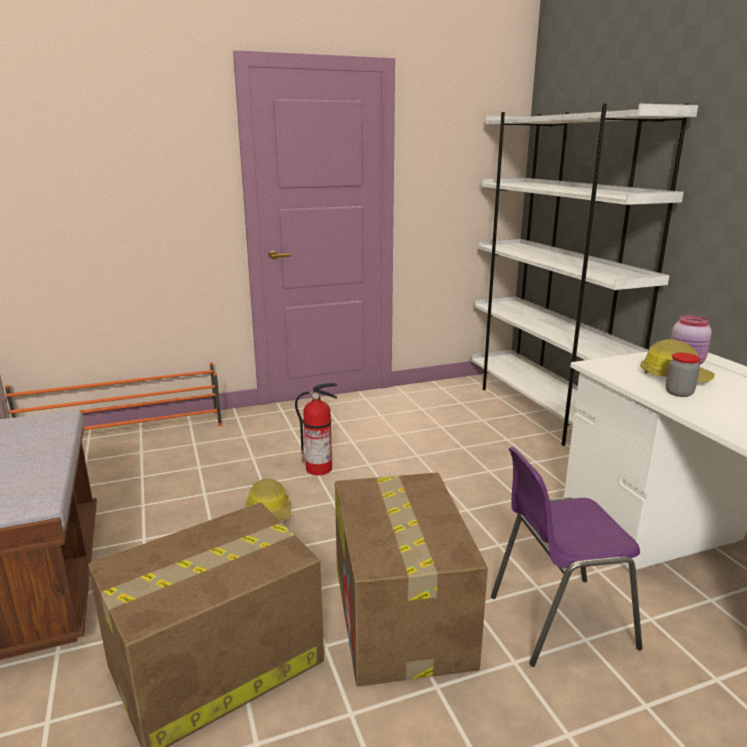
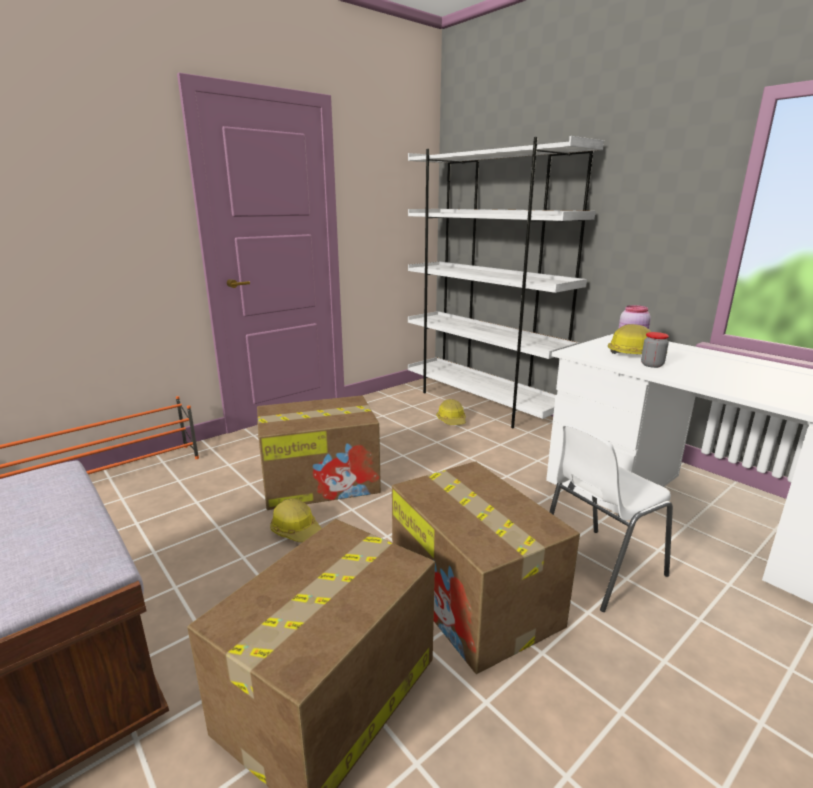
camera: 20 degrees left, 0 degrees up
(320, 468) = (322, 482): fire extinguisher -> cardboard box
(496, 426) = (452, 420): none -> hard hat
(557, 621) = (597, 569): purple chair -> white chair

